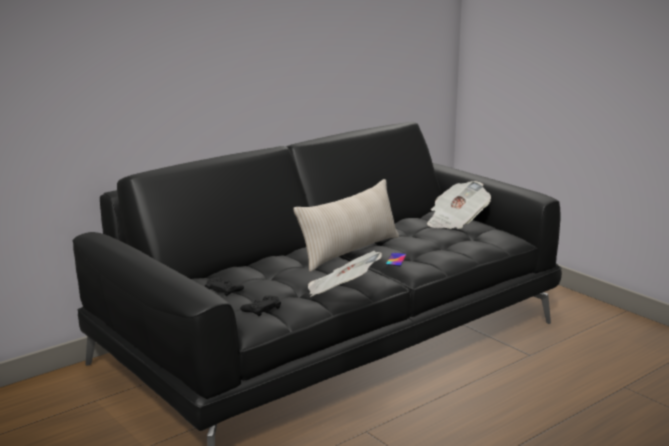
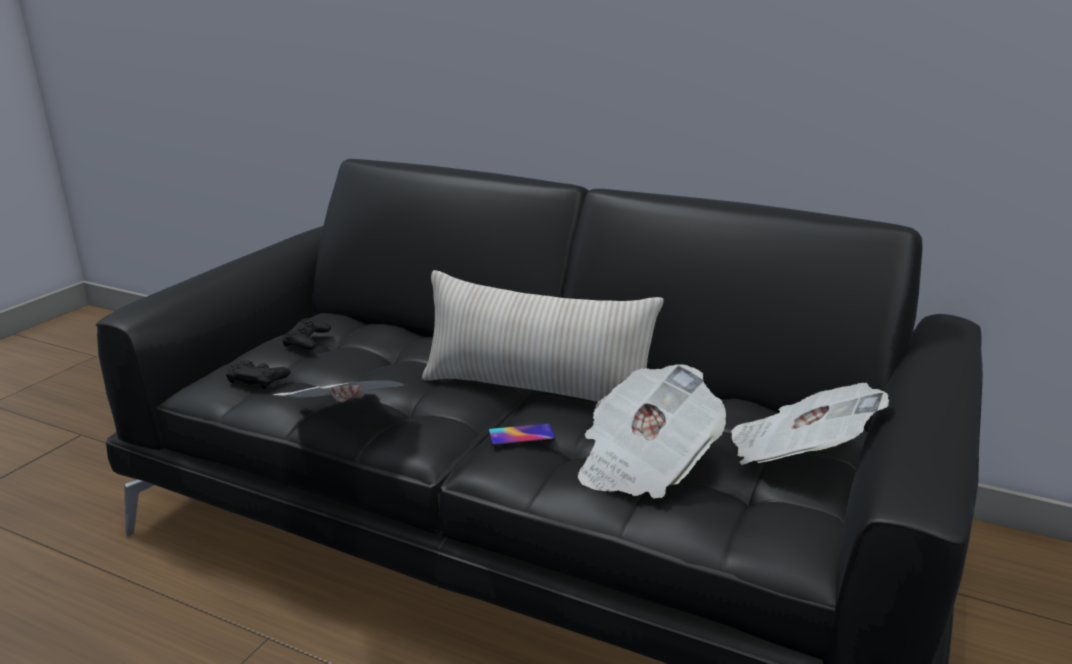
camera: 65 degrees right, 5 degrees up
(440, 245) = (644, 464): none -> newspaper

